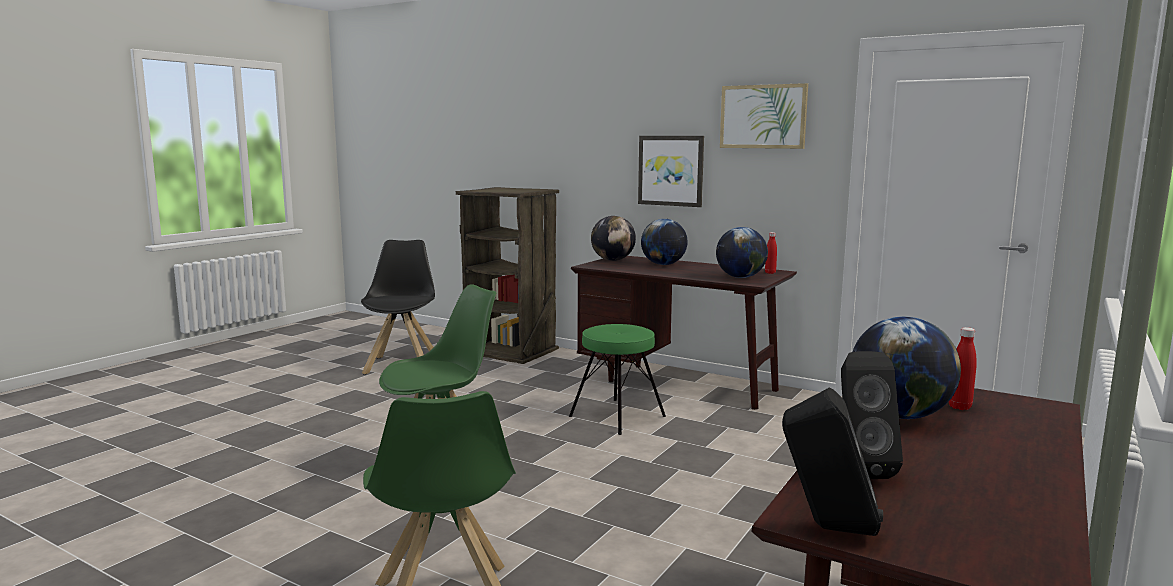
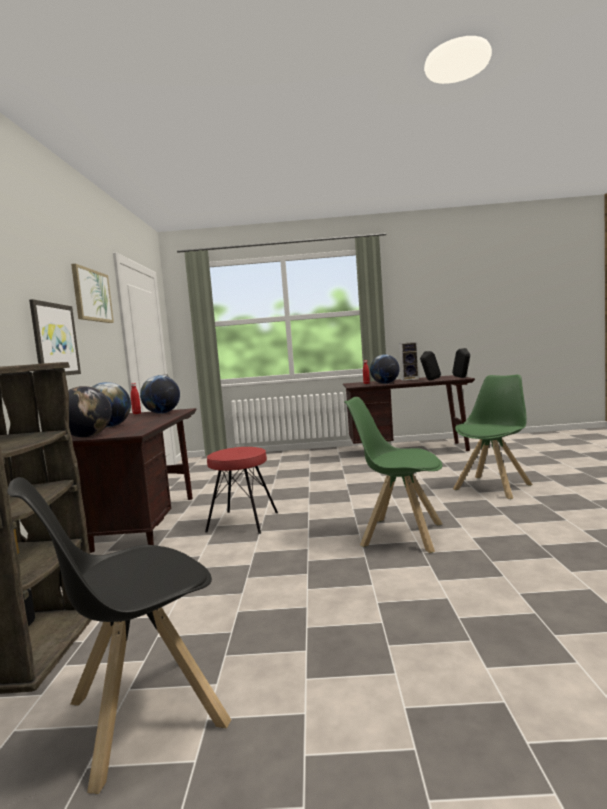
camera: 120 degrees left, 5 degrees down
(616, 416) = (243, 522): green stool -> red stool
(1004, 477) = (410, 379): none -> speaker

